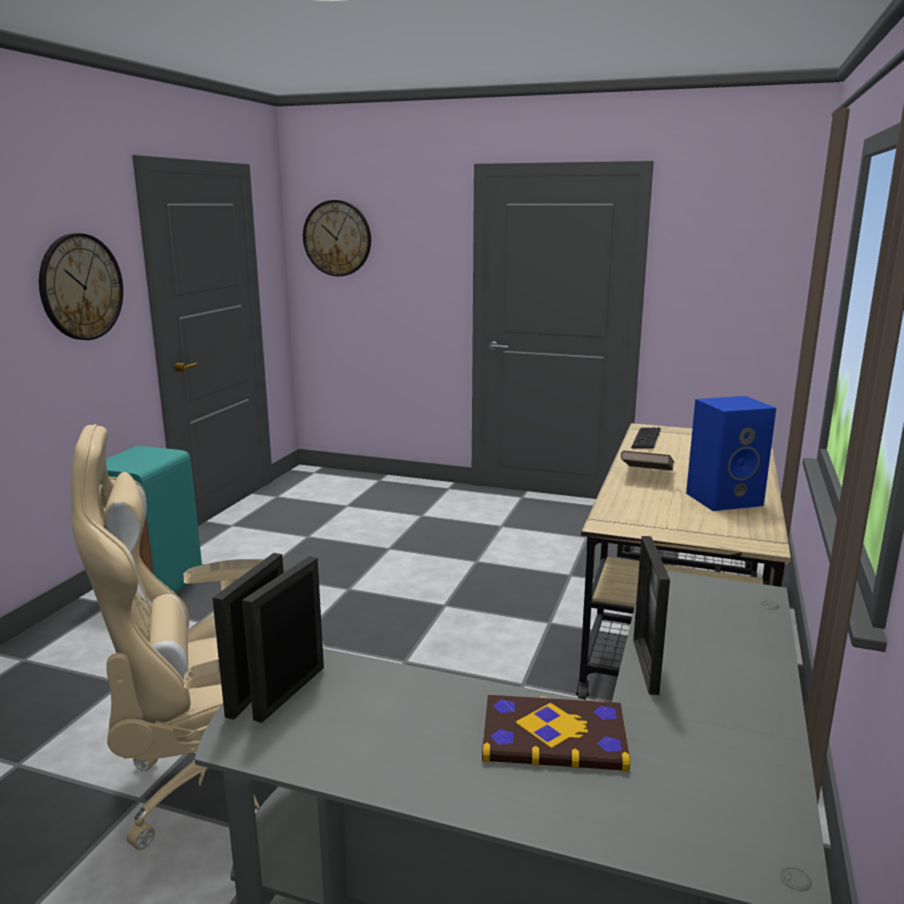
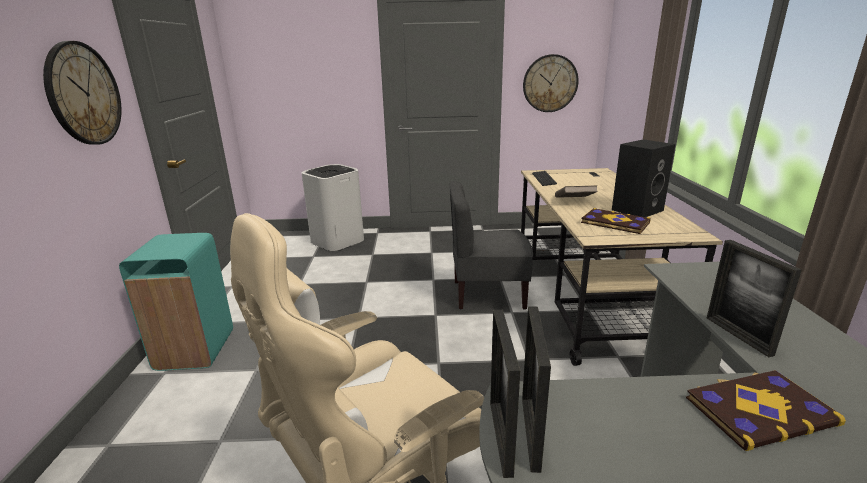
camera: 20 degrees left, 5 degrees up
(337, 238) = (269, 54): wall clock -> wall clock (550, 83)
(390, 491) = (337, 241): none -> white trash can
(535, 593) = (488, 294): none -> grey chair
(664, 511) = (614, 223): none -> book
(724, 499) = (637, 210): blue speaker -> black speaker

